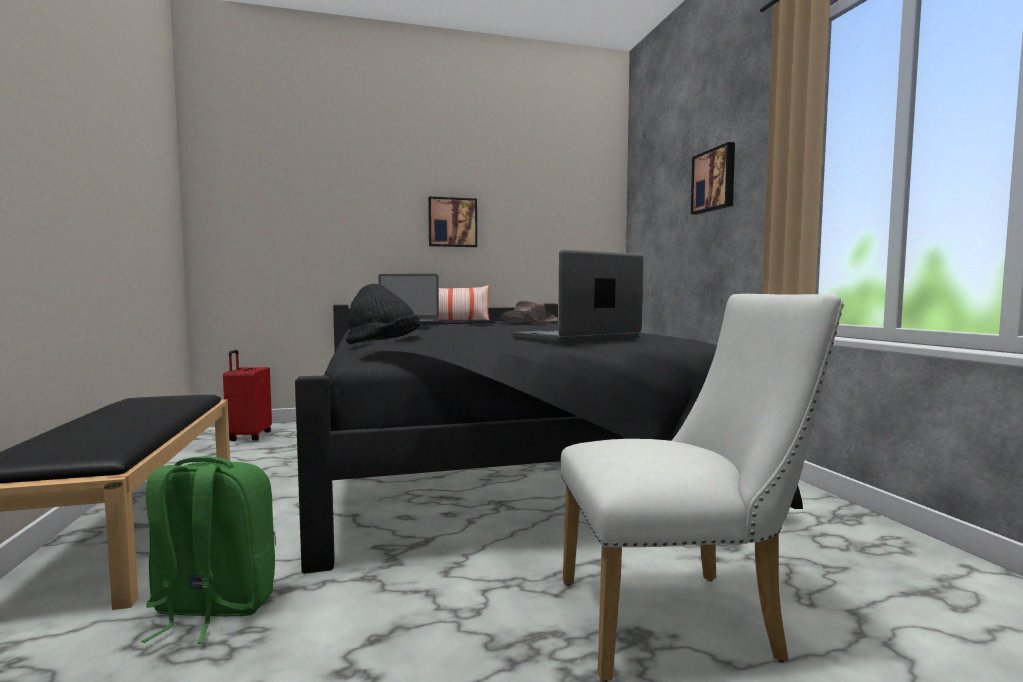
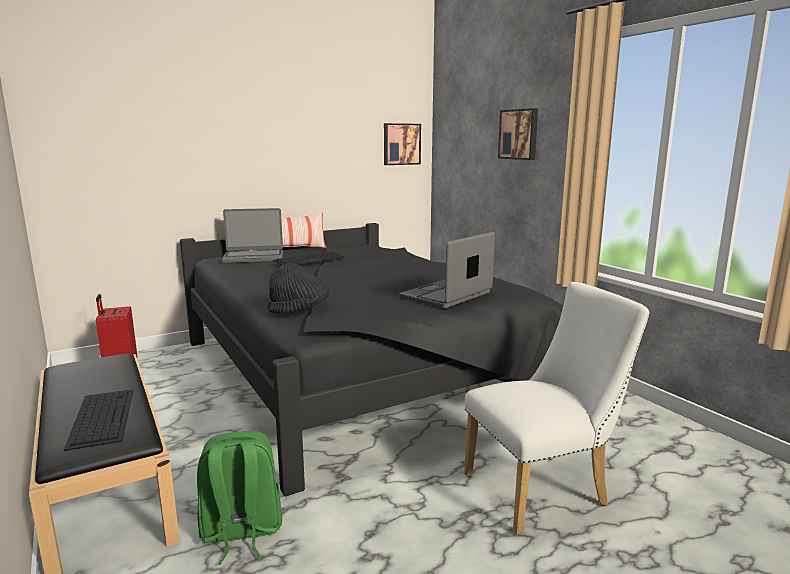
camera: 15 degrees left, 10 degrees up
(100, 433) = (101, 417): none -> keyboard
(452, 222) = (284, 154): picture -> picture (401, 144)
(528, 322) = (370, 253): brown hat -> none

